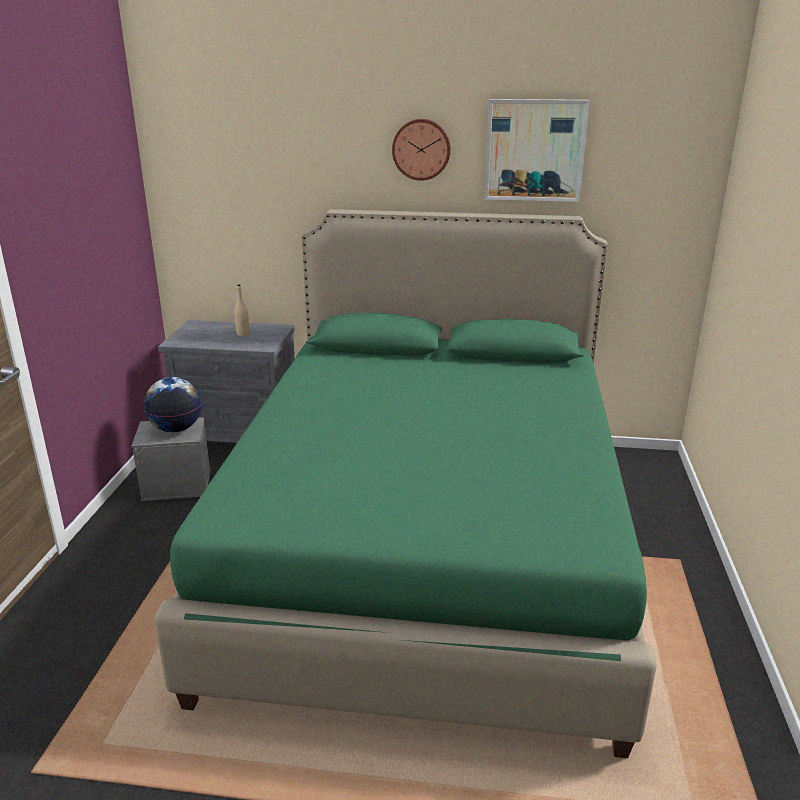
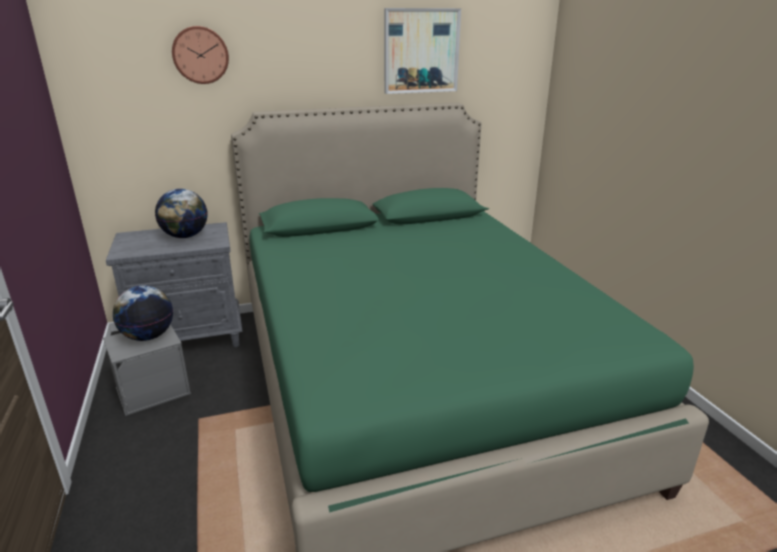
camera: 25 degrees left, 0 degrees up
(243, 334) = (185, 236): beige bottle -> globe
(421, 149) = (330, 53): wall clock -> wall clock (200, 55)

